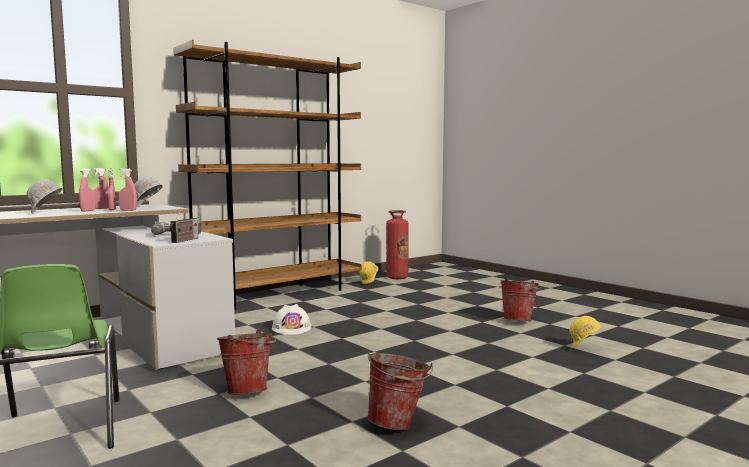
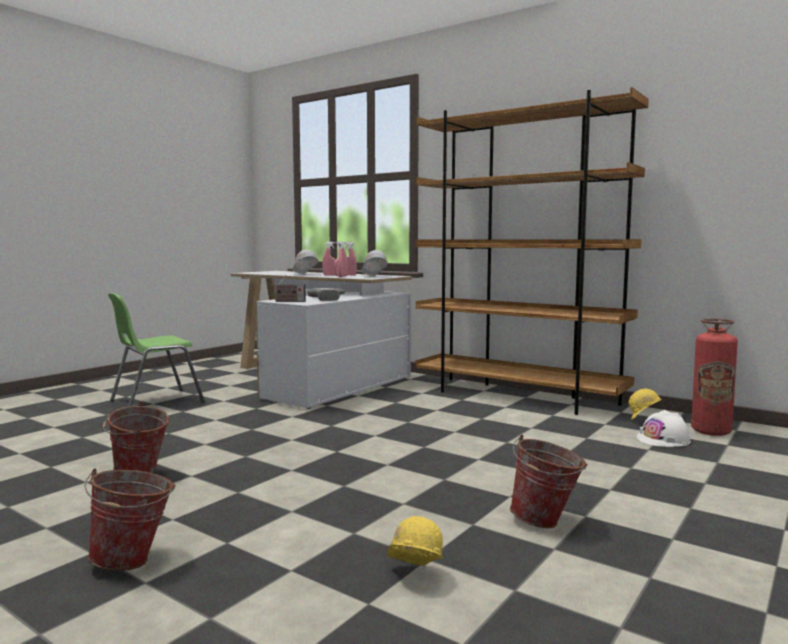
camera: 75 degrees right, 0 degrees up
(248, 390) = (221, 425): bucket -> bucket (134, 561)
(291, 328) = (395, 416): white hard hat -> white hard hat (663, 439)

